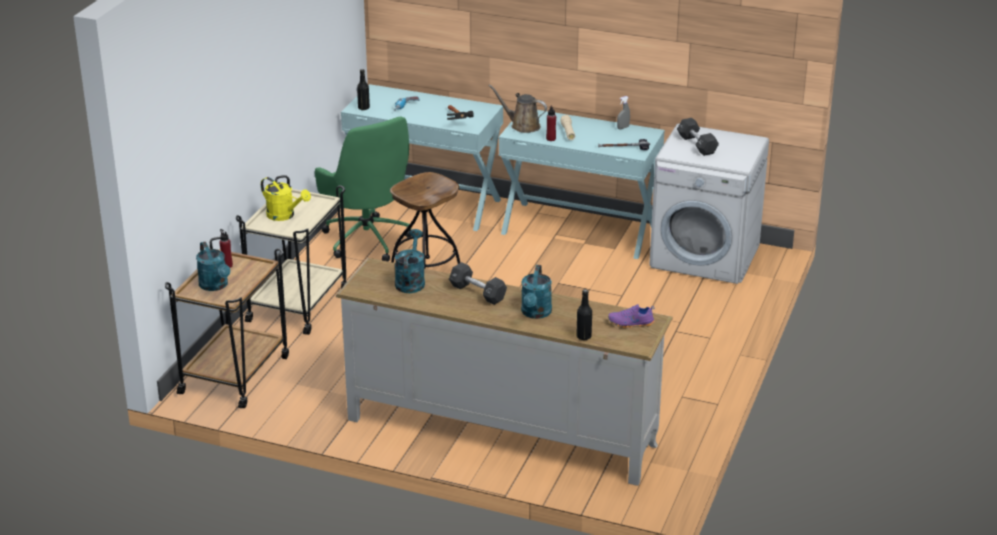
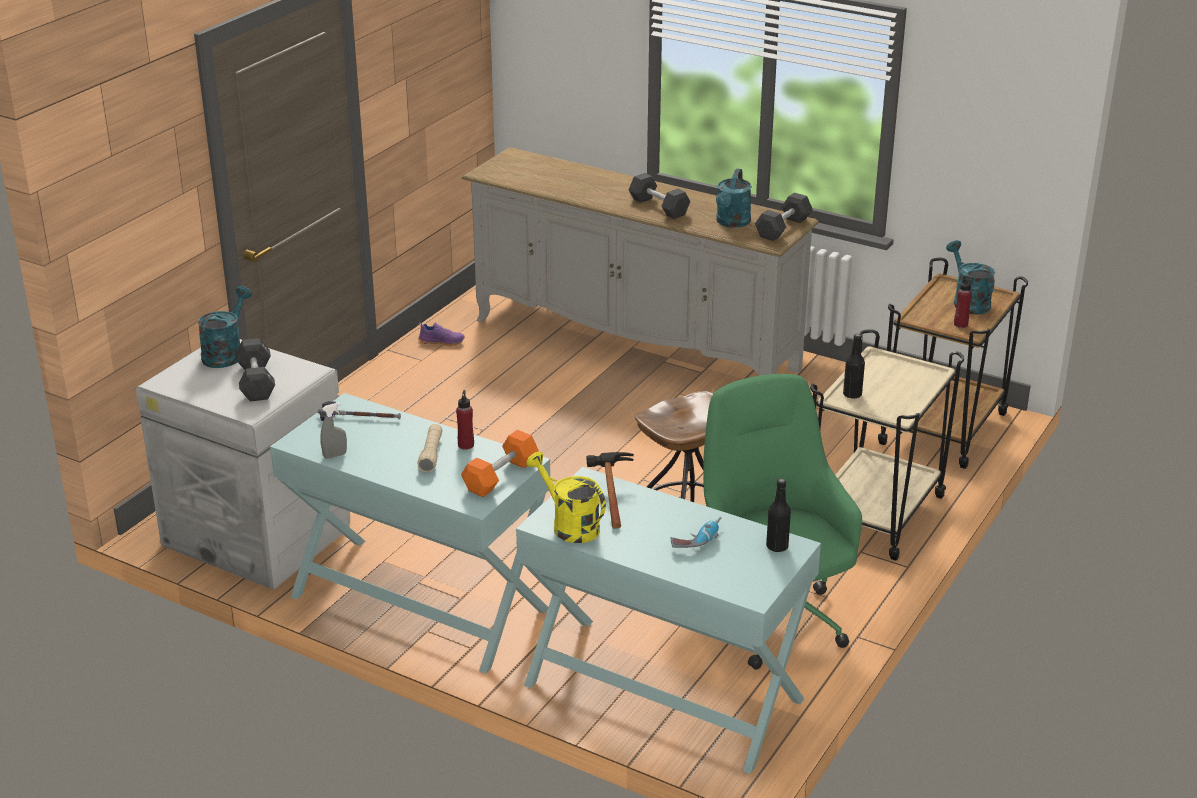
camera: 170 degrees left, 0 degrees up
(285, 215) = (896, 385): yellow watering can -> yellow watering can (569, 525)
(366, 280) = (783, 228): none -> black dumbbell
(522, 126) = (501, 476): brown watering can -> orange dumbbell
(535, 313) = (603, 185): turquoise watering can -> turquoise watering can (226, 353)
(583, 336) = (563, 164): black bottle -> black bottle (852, 394)
(631, 323) = (509, 170): purple shoe -> purple shoe (442, 341)

